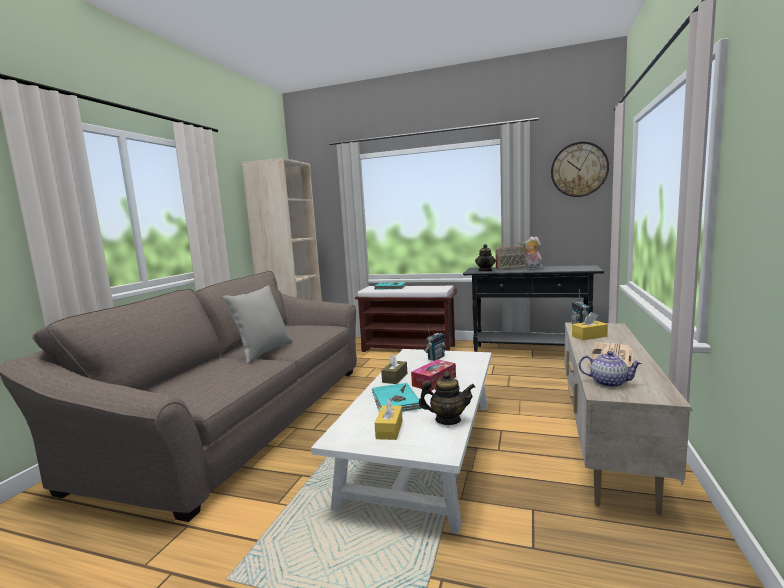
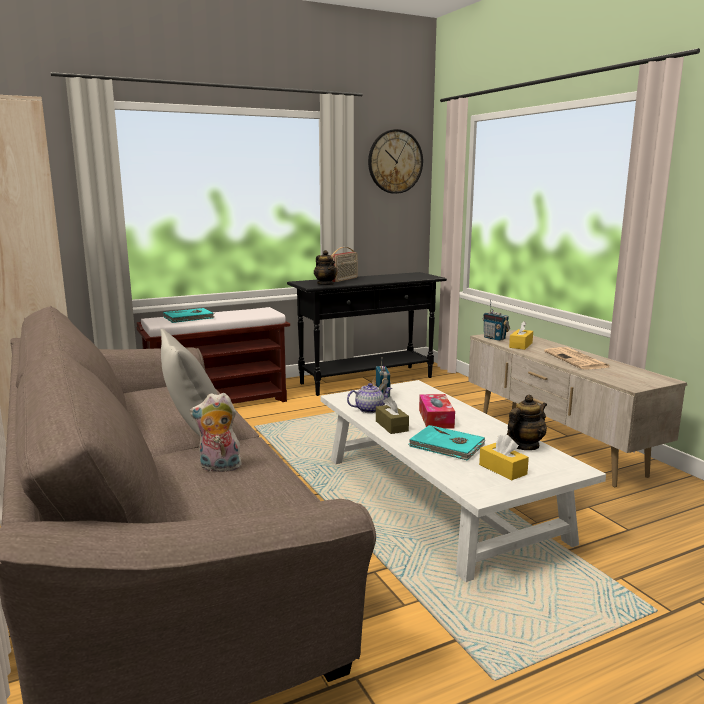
camera: 45 degrees left, 5 degrees up
(532, 269) = (372, 279): plush toy -> plush toy (219, 468)
(609, 382) = (619, 378): teapot -> teapot (369, 409)

